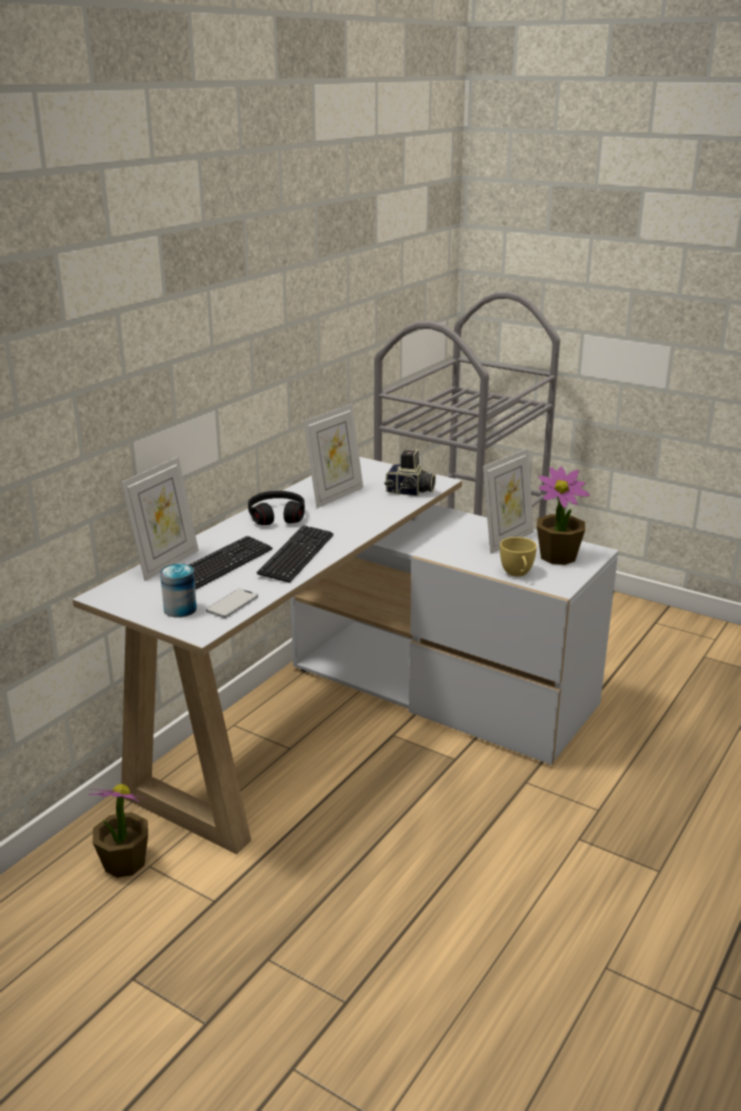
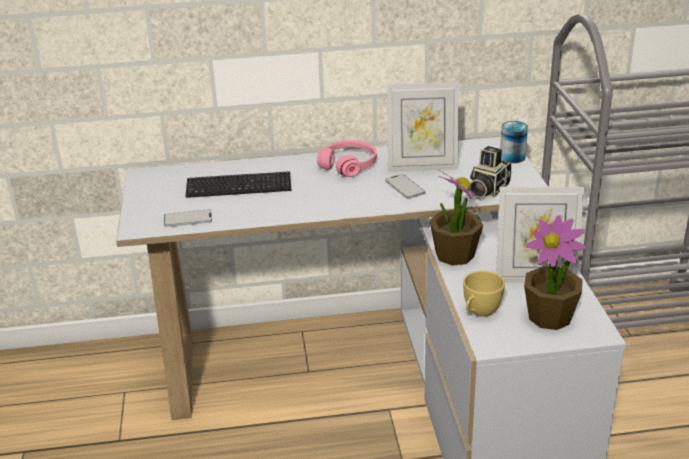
camera: 50 degrees right, 5 degrees up
(124, 863) = (117, 380): potted plant -> potted plant (454, 255)
(166, 563) = (214, 169): picture frame -> none
(180, 609) = (157, 206): can -> can (512, 157)
(277, 516) = (348, 165): black headphones -> pink headphones
(296, 556) = (295, 203): keyboard -> none
(353, 512) = (405, 187): none -> phone
(410, 492) = (487, 189): camera -> camera turned 60 degrees clockwise

